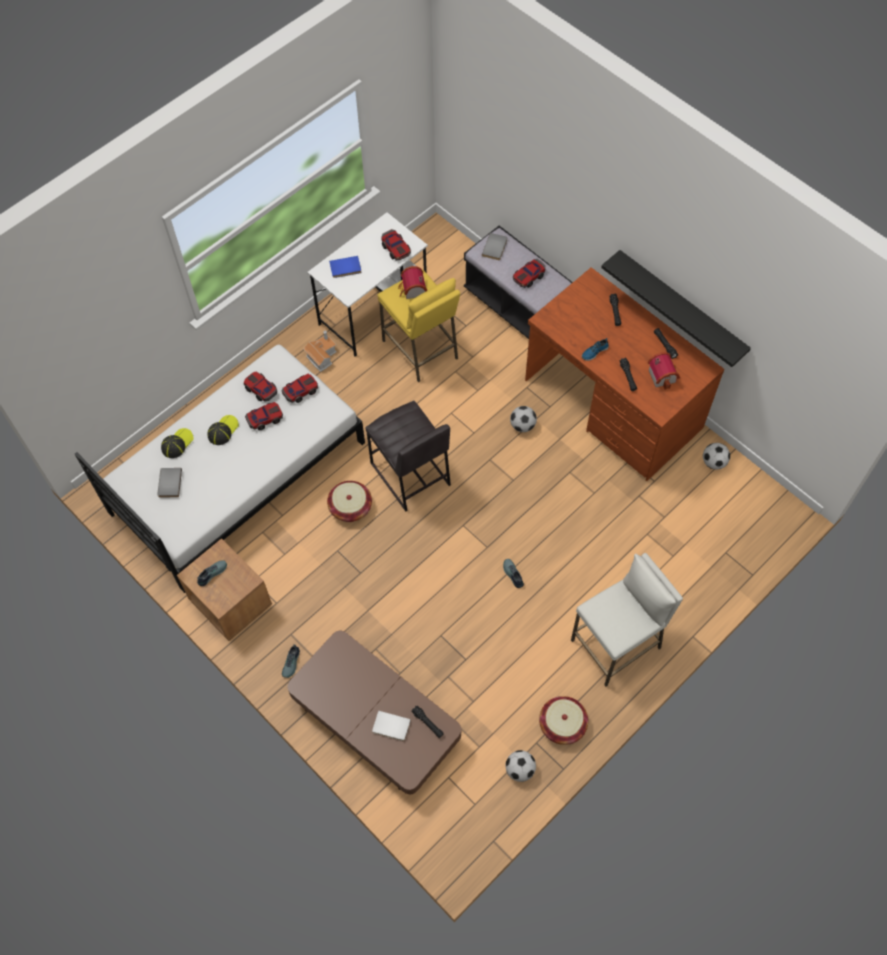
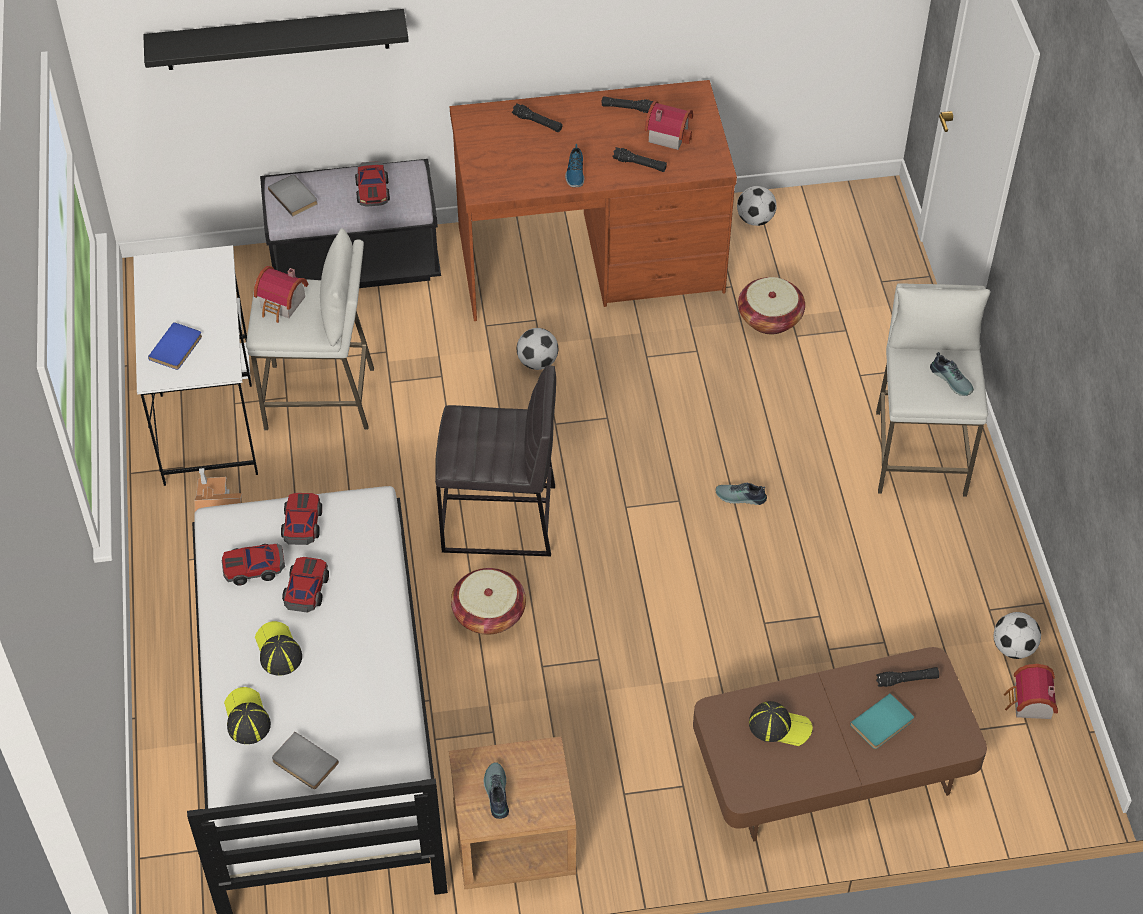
camera: 55 degrees left, 10 degrees down
(292, 663) = (669, 817): shoe -> shoe (952, 379)
(353, 678) = (779, 726): none -> cap
(391, 727) = (883, 724): white book -> turquoise book
(396, 248) = (203, 279): toy car -> none
(421, 349) = (320, 398): yellow stool -> white stool
(488, 799) = (1029, 704): none -> toy house
(562, 724) = (984, 569): basket -> basket (770, 318)
(681, 306) = (612, 46): black shelf -> black shelf (277, 39)

